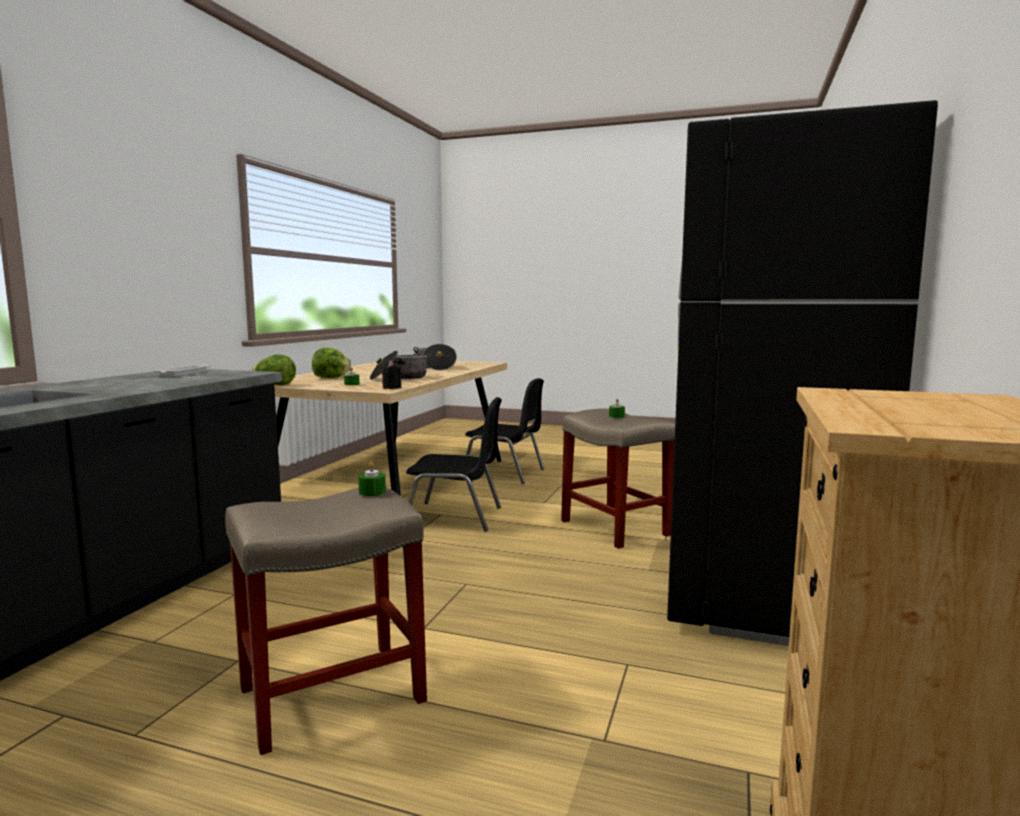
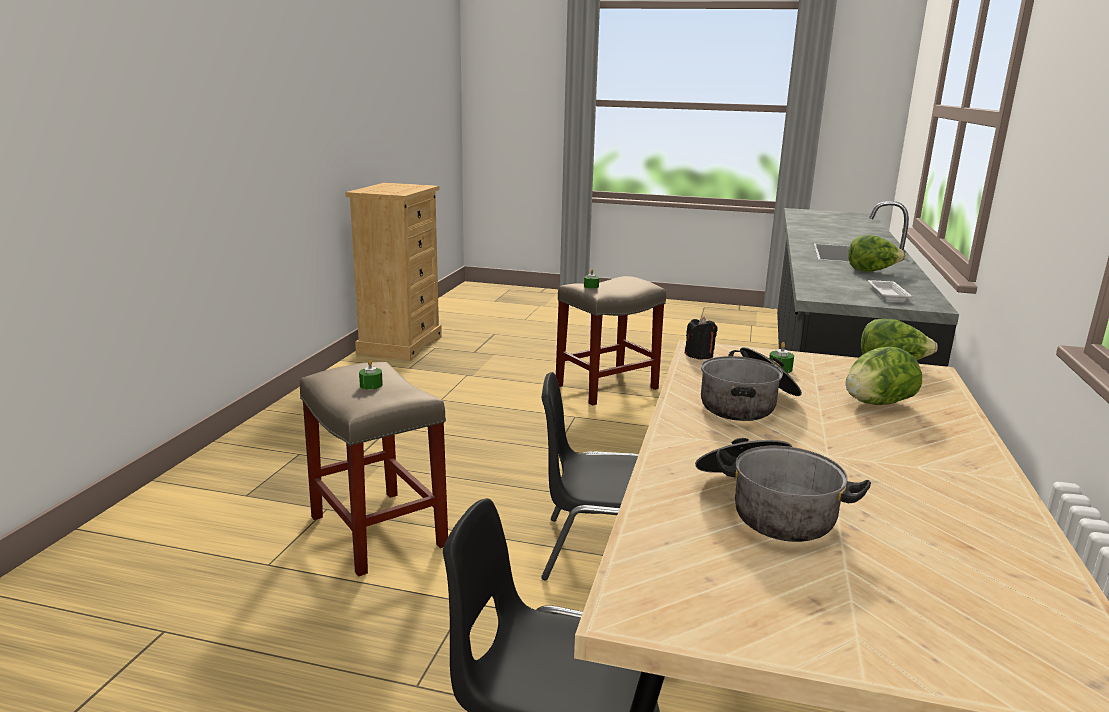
camera: 175 degrees right, 10 degrees up
(101, 384) = (871, 271): none -> lettuce
(764, 598) = (300, 439): black fridge -> none

